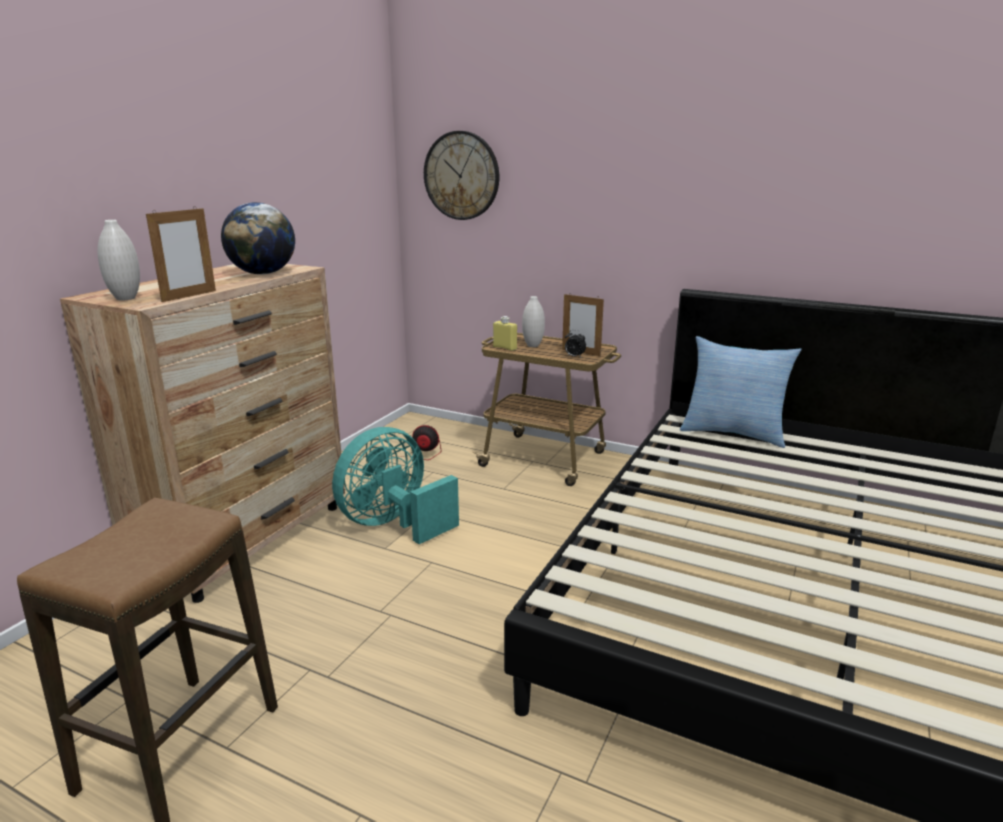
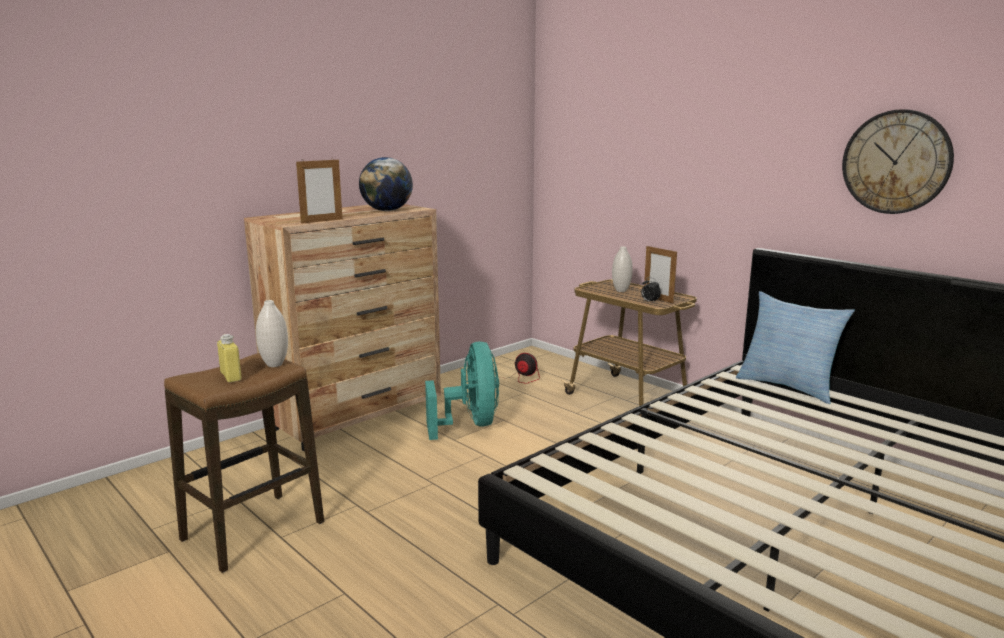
camera: 20 degrees right, 5 degrees down
(126, 298) = (281, 220): white vase -> white vase (274, 364)
(394, 524) = (470, 424): turquoise fan -> turquoise fan turned 105 degrees clockwise
(461, 176) = (582, 141): wall clock -> wall clock (896, 162)
(505, 348) = (594, 290): yellow bottle -> yellow bottle (231, 376)

